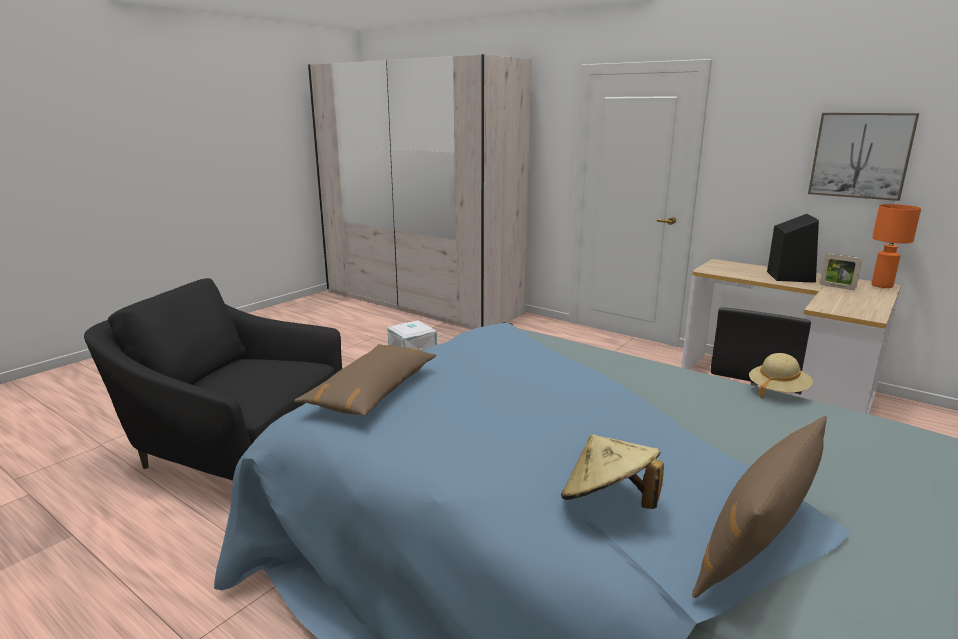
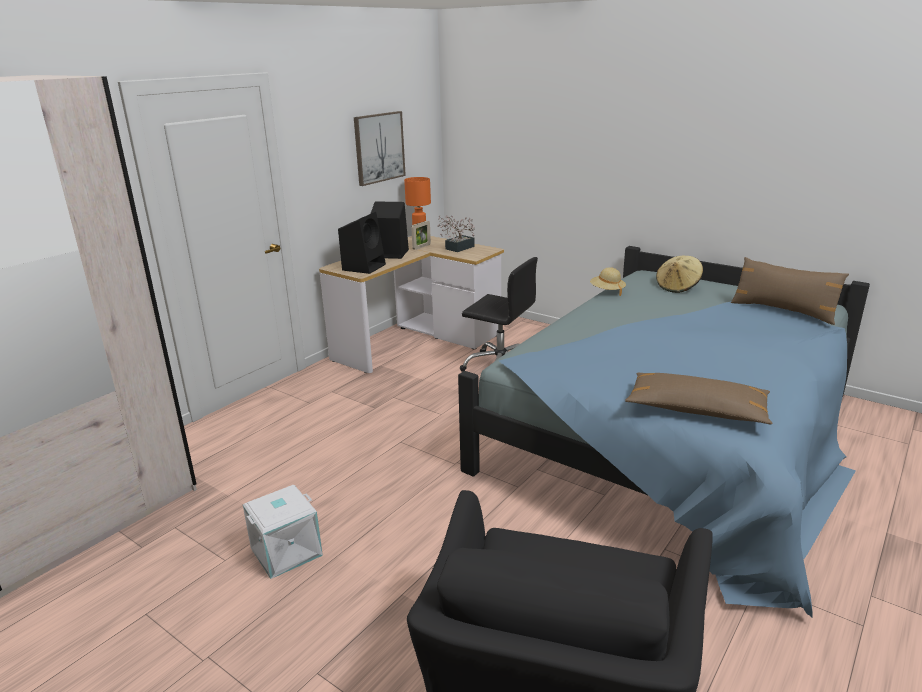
camera: 90 degrees left, 5 degrees up
(608, 502) = (781, 334): beige hat -> beige hat (678, 287)
(730, 270) = (364, 267): none -> black speaker
(852, 301) = (457, 248): none -> potted plant

